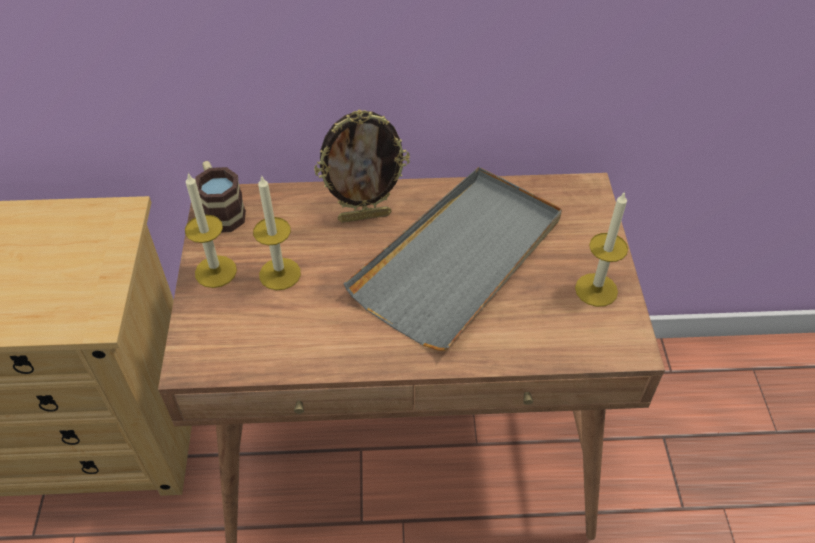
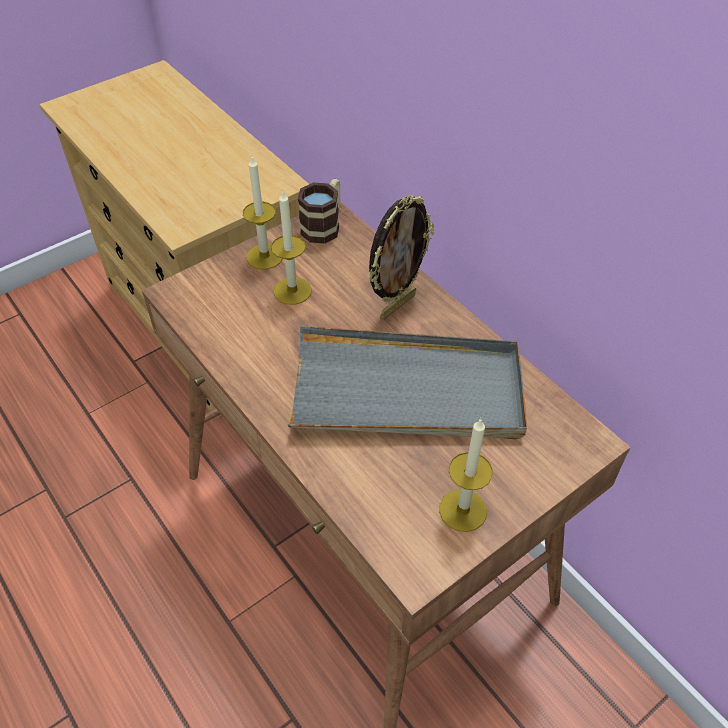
camera: 55 degrees right, 0 degrees up
(364, 216) = (396, 305): picture frame -> picture frame turned 90 degrees counterclockwise

